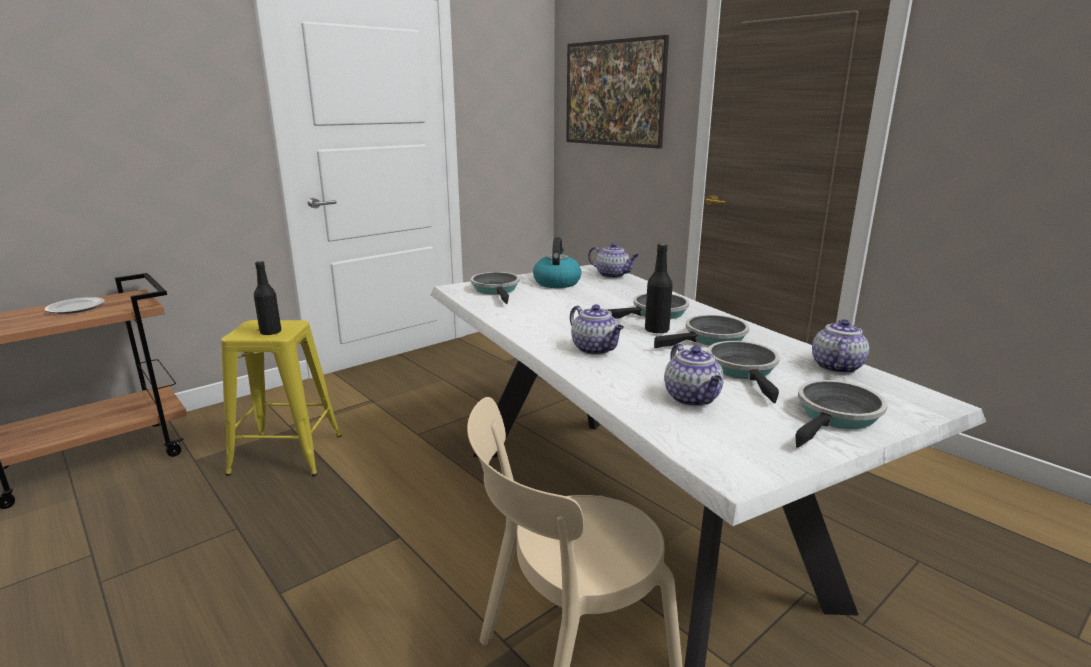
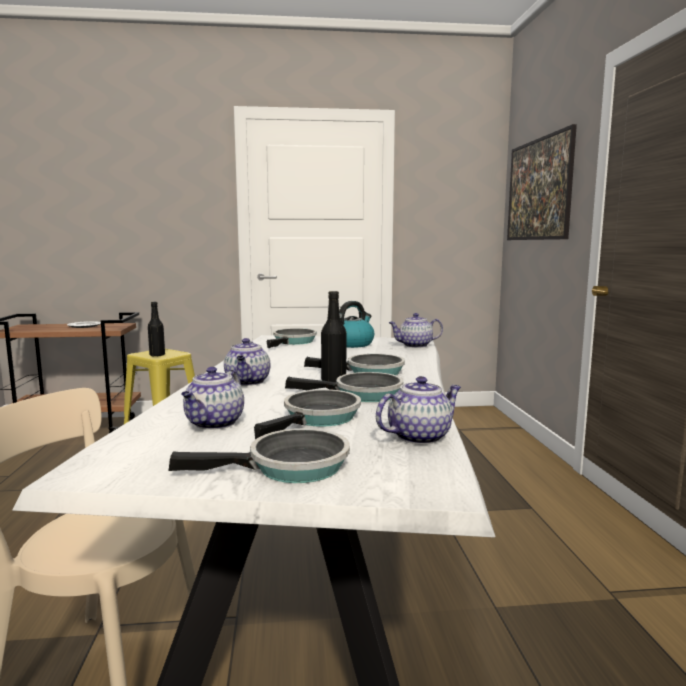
camera: 35 degrees right, 10 degrees down
(613, 275) = (414, 346): teapot -> teapot turned 105 degrees clockwise

